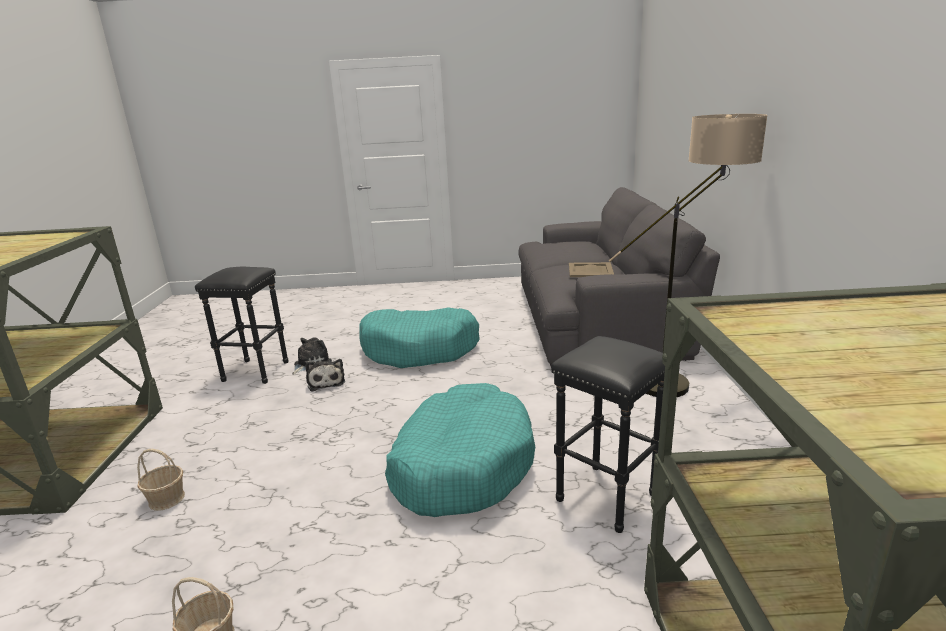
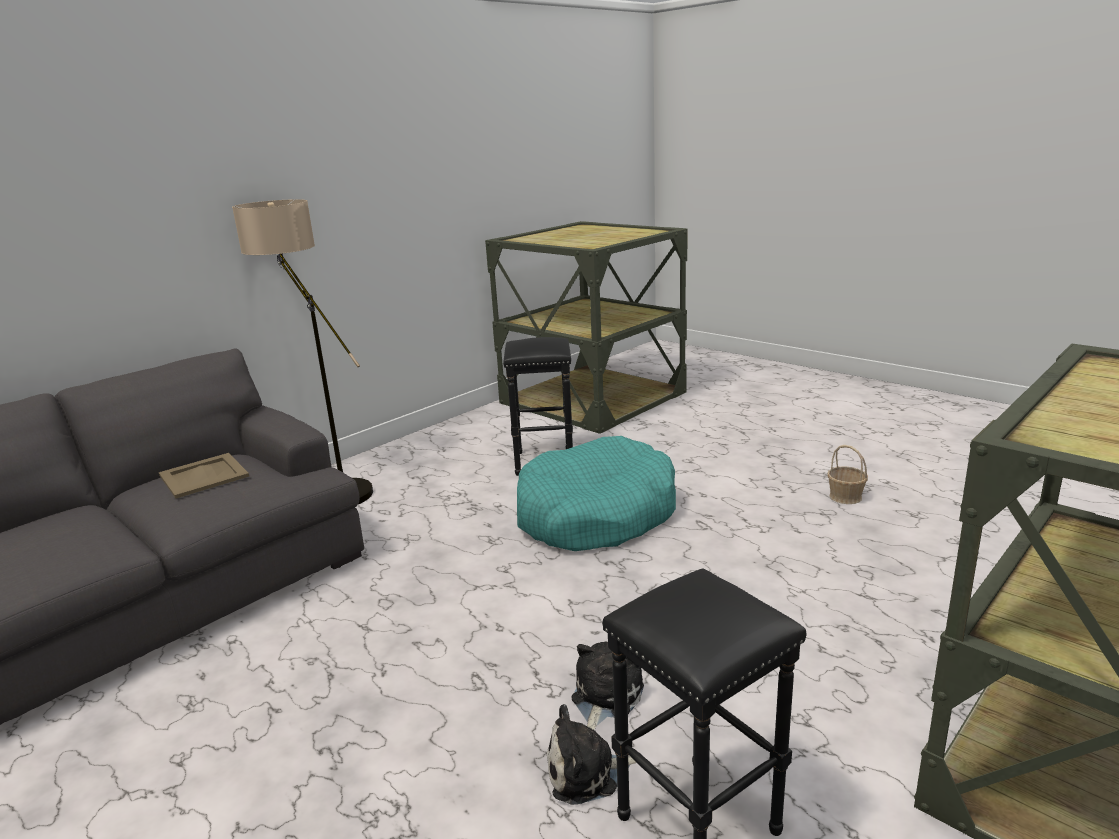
camera: 135 degrees left, 0 degrees up
(166, 499) = (885, 606): basket -> none
(420, 349) = (401, 687): turquoise dog bed -> none

